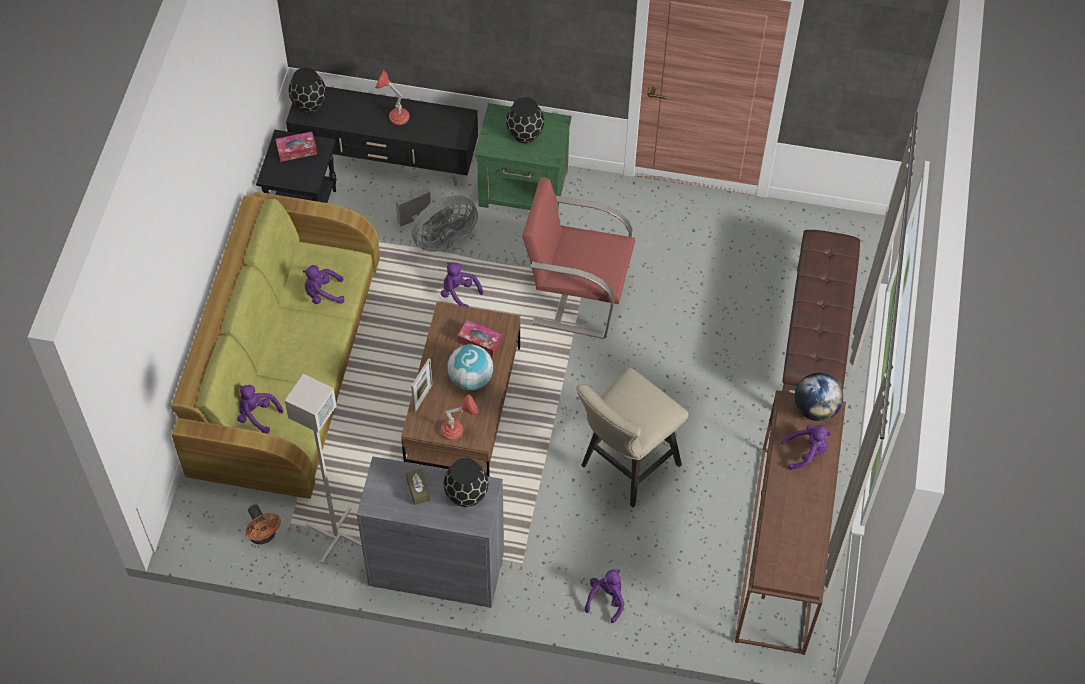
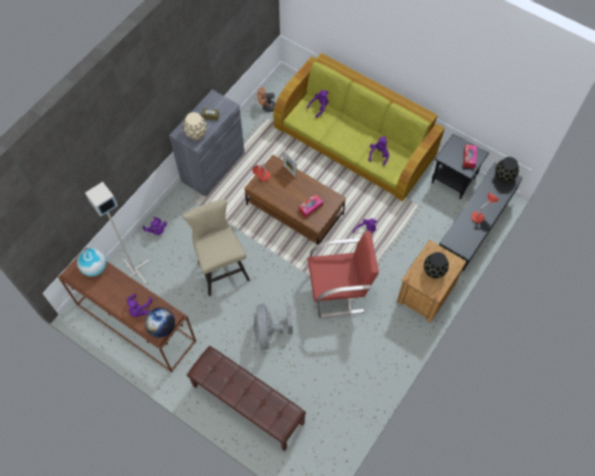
camera: 115 degrees right, 5 degrees up
(336, 536) = (251, 133): grey floor lamp -> grey floor lamp (134, 271)
(439, 238) = (407, 237): grey fan -> grey fan (269, 332)
(466, 495) = (196, 134): black vase -> beige vase
(470, 379) = (290, 195): globe -> globe (95, 268)
(524, 189) = (425, 293): green nightstand -> brown nightstand
(577, 295) = (338, 290): red armchair -> red armchair turned 45 degrees clockwise

